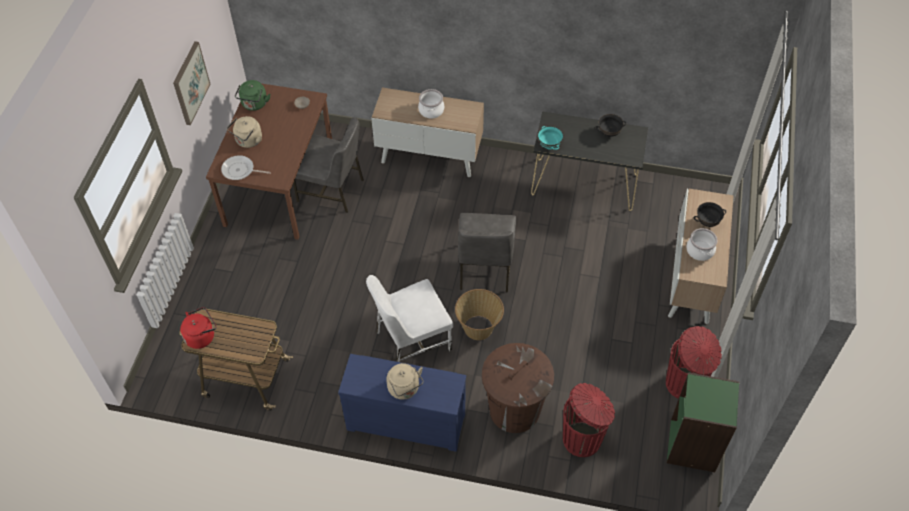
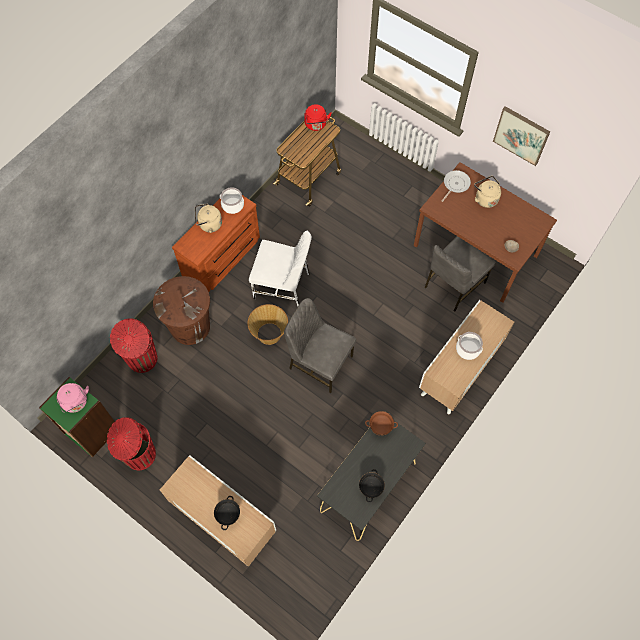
camera: 115 degrees right, 10 degrees up
(254, 105) = (526, 214): green kettle -> none
(406, 419) = (223, 258): blue dresser -> brown dresser
(411, 340) = (283, 285): white chair -> white chair turned 105 degrees clockwise
(549, 146) = (380, 427): turquoise bowl -> brown bowl
(700, 250) = (204, 490): cooking pot -> cooking pot (232, 205)
(705, 393) = (76, 403): none -> pink kettle

